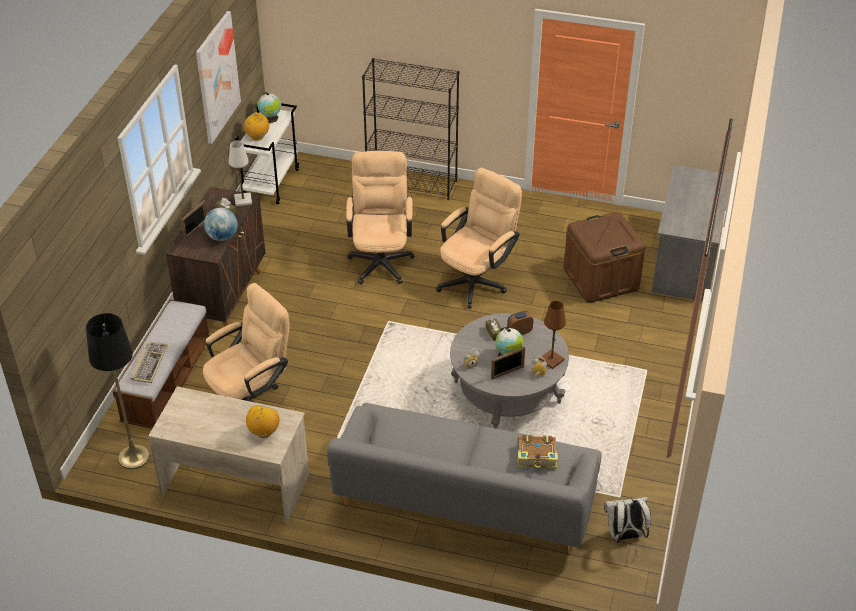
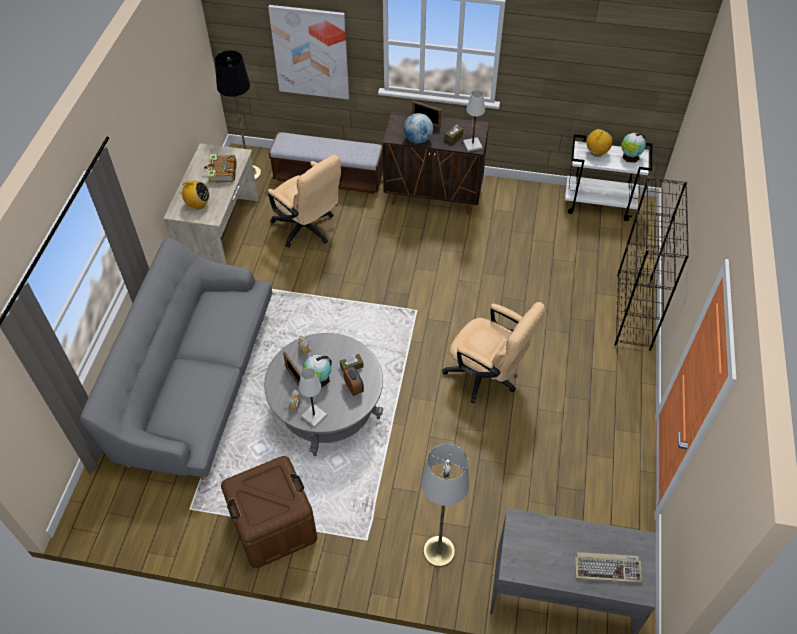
camera: 85 degrees right, 10 degrees up
(149, 363) = (304, 143): keyboard -> keyboard (608, 568)
(217, 77) = (578, 65): picture -> picture (311, 52)
(381, 259) = (504, 297): beige office chair -> none
(537, 457) = (188, 409): book -> book (222, 173)
(551, 360) = (314, 416): brown table lamp -> white table lamp
(601, 279) = (511, 495): brown storage box -> brown storage box (273, 526)
(625, 536) = (142, 512): white backpack -> none
(655, 326) = (439, 551): none -> grey floor lamp

